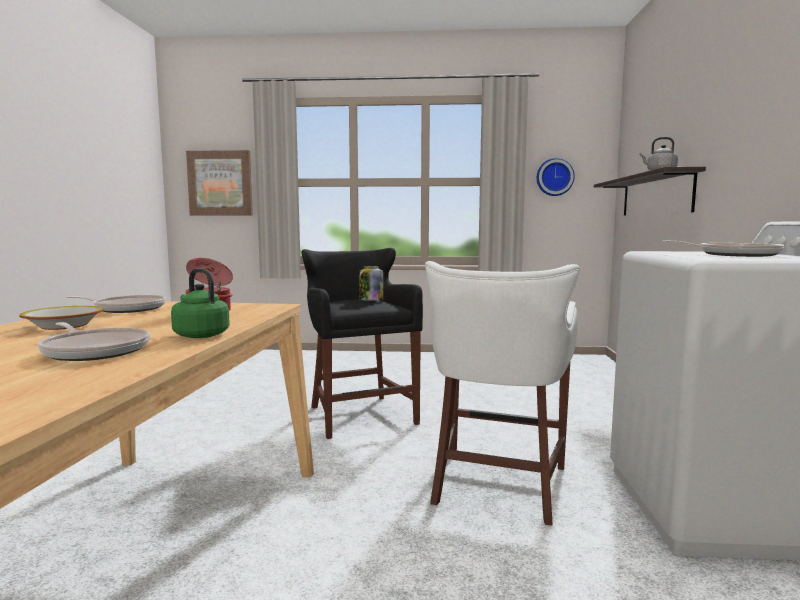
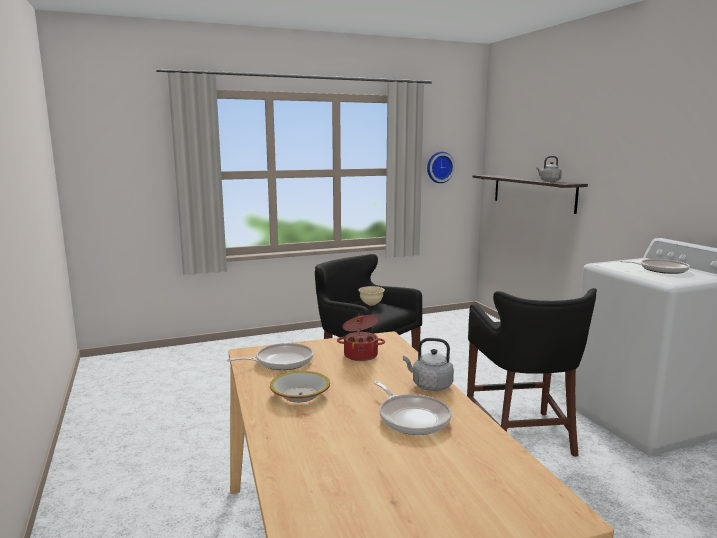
camera: 25 degrees left, 5 degrees up
(95, 351) = (412, 418): frying pan -> frying pan turned 45 degrees clockwise
(200, 335) = (430, 385): green kettle -> grey kettle
(220, 183) = (128, 178): picture -> none
(370, 300) = (371, 304): jar -> beige bowl
(497, 486) = (522, 437): white stool -> black stool

